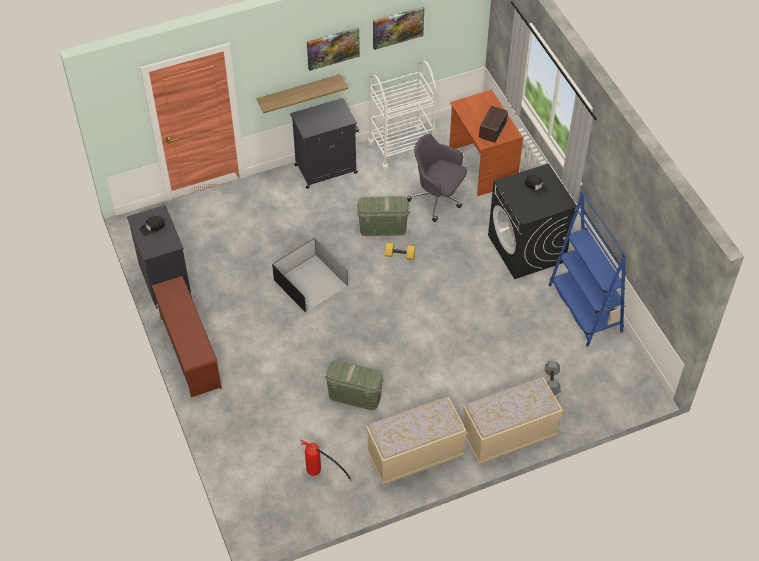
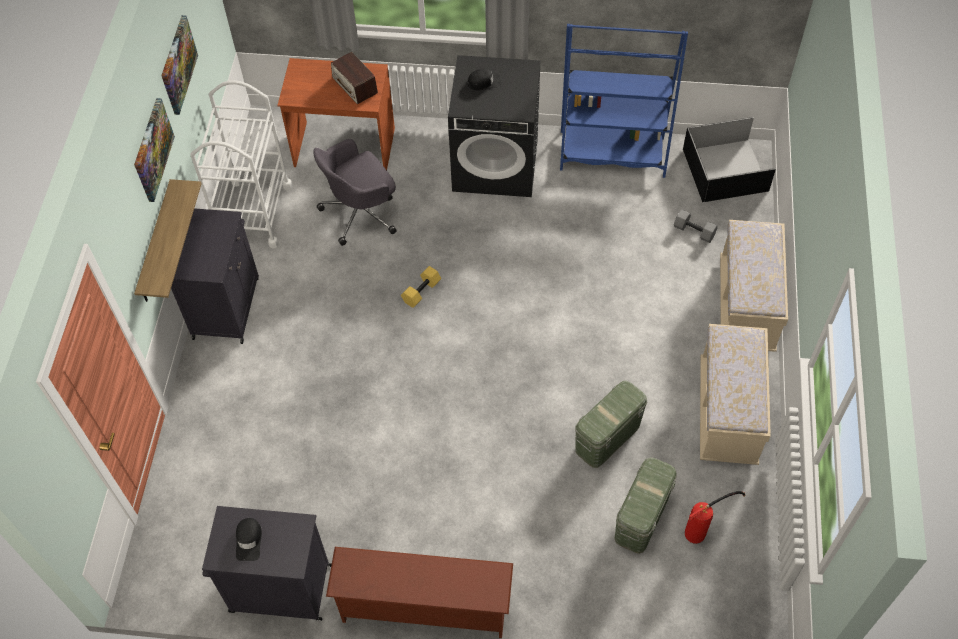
camera: 60 degrees left, 5 degrees up
(310, 283) = (401, 409): black storage box -> black storage box (725, 171)
(383, 227) = (366, 289): green storage box -> green storage box (641, 517)

